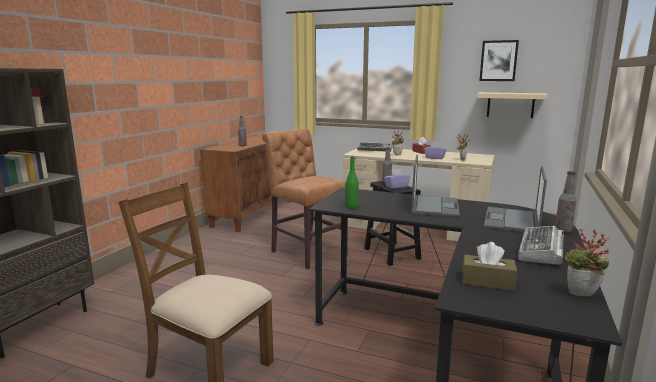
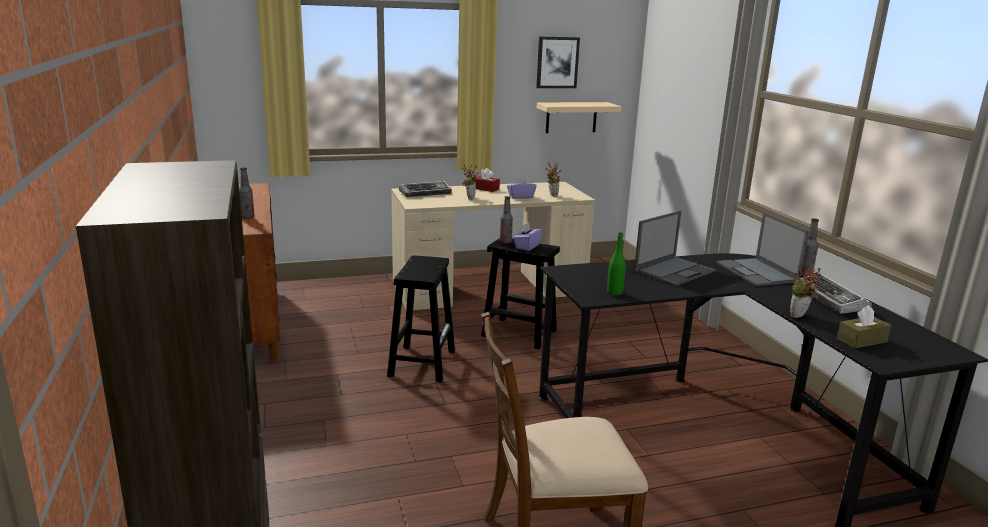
camera: 40 degrees left, 5 degrees up
(306, 252) = (422, 362): brown chair -> black stool
(434, 206) = (674, 271): laptop -> laptop turned 75 degrees clockwise
(581, 295) = (918, 332): potted plant -> potted plant (799, 316)

